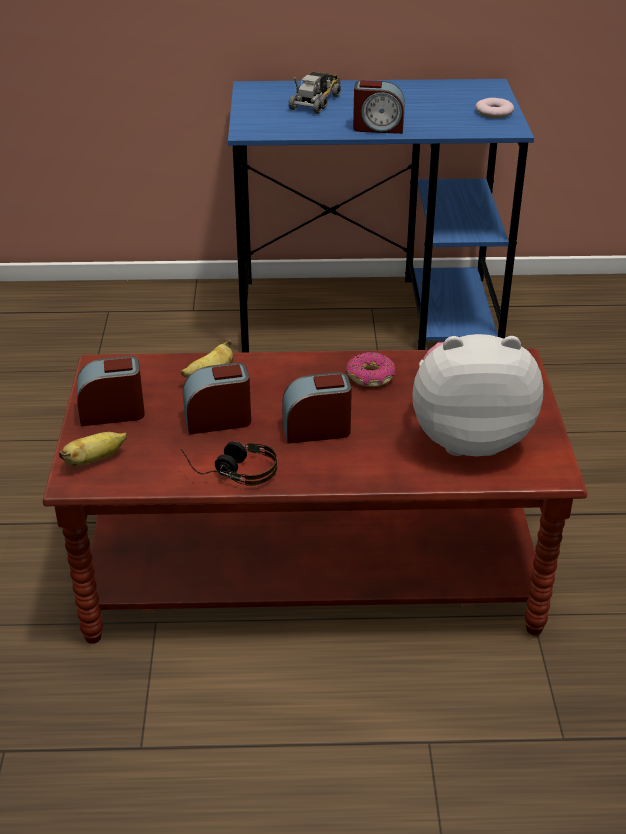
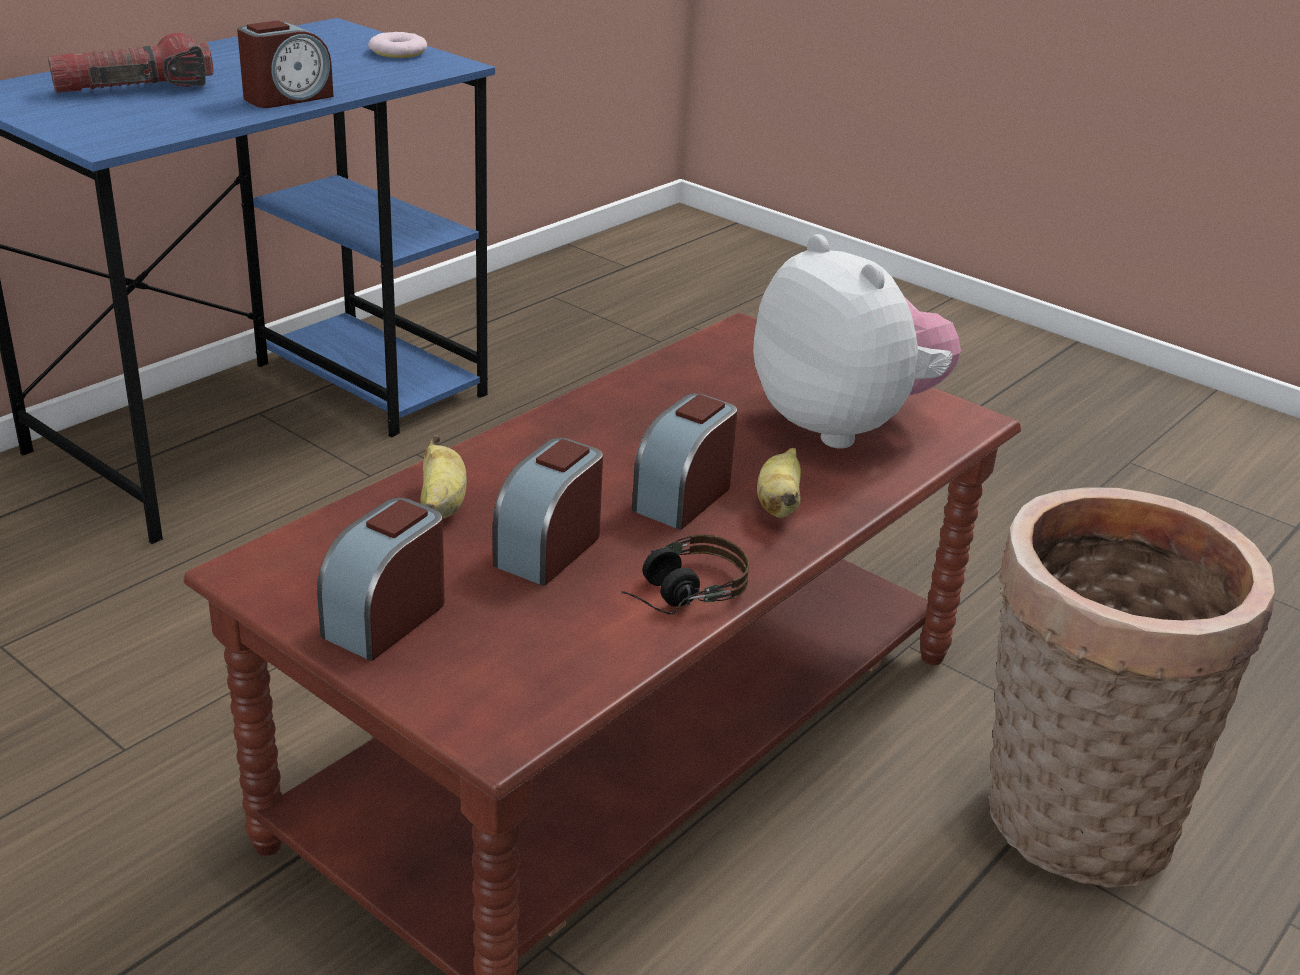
camera: 50 degrees left, 5 degrees down
(94, 460) = (477, 690): banana -> banana (778, 504)
(316, 102) = (135, 89): toy truck -> flashlight
(370, 377) = (635, 414): donut -> none
(469, 438) = (844, 425): plush toy -> plush toy turned 105 degrees clockwise
(471, 756) = (1066, 821): none -> basket

